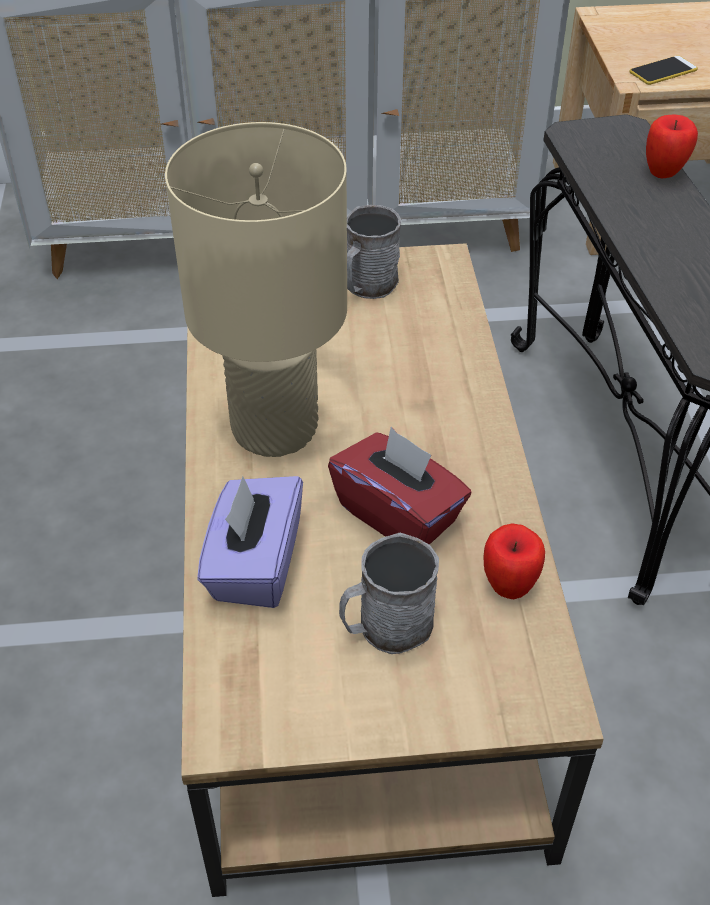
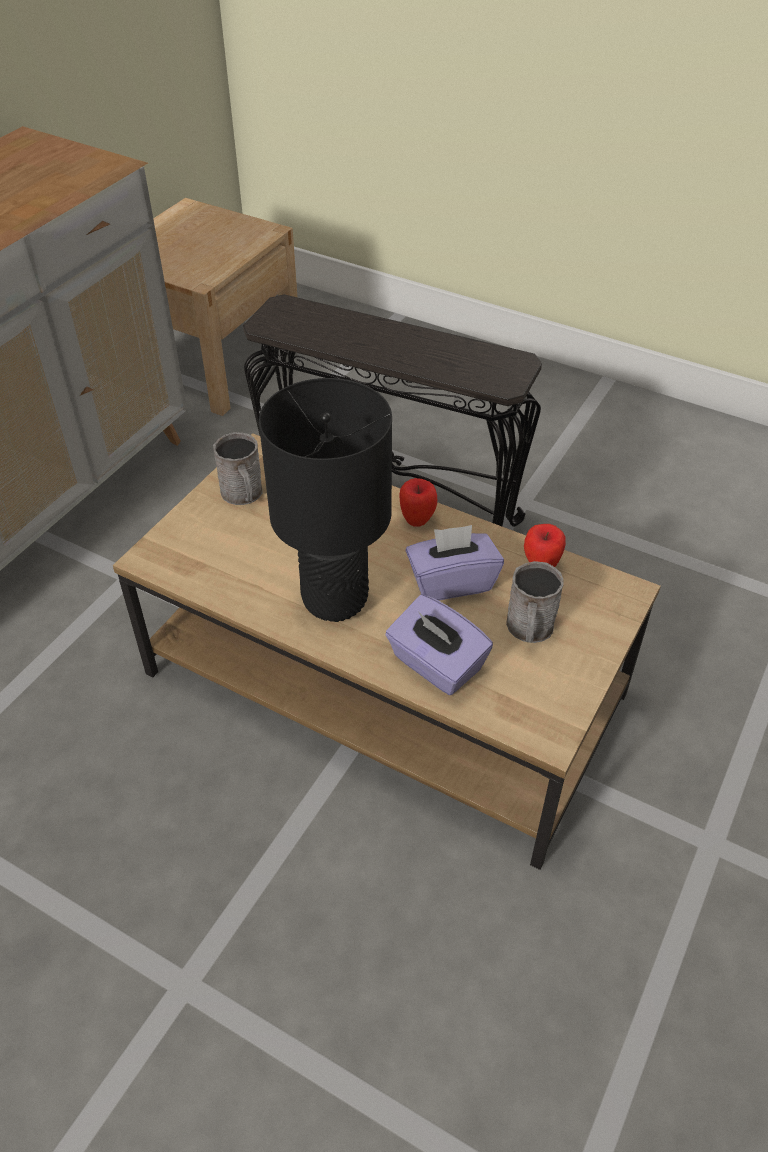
camera: 55 degrees left, 0 degrees up
(276, 434) = (335, 602): beige table lamp -> black table lamp
(398, 514) = (451, 582): red tissue box -> purple tissue box
(663, 71) = (206, 268): phone -> none
(664, 173) = (340, 316): apple -> apple (417, 520)

